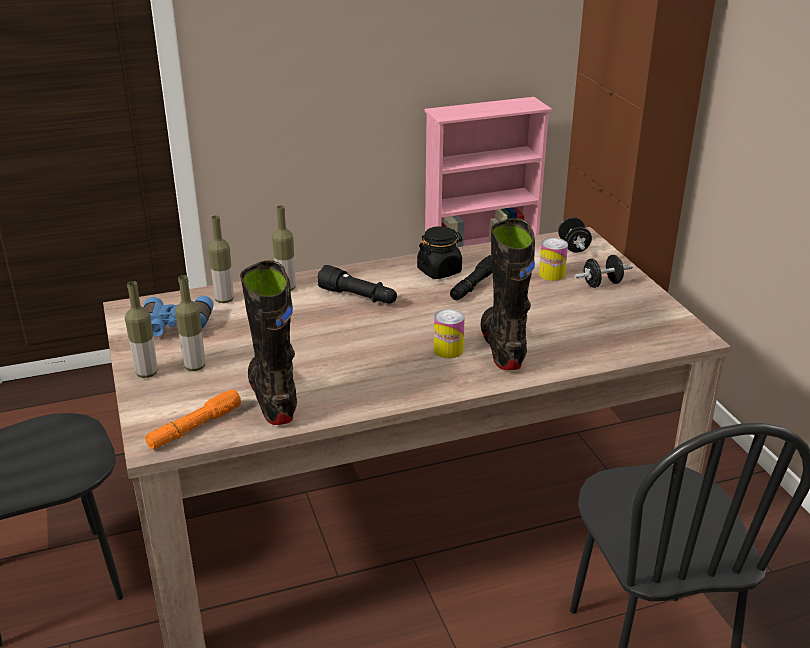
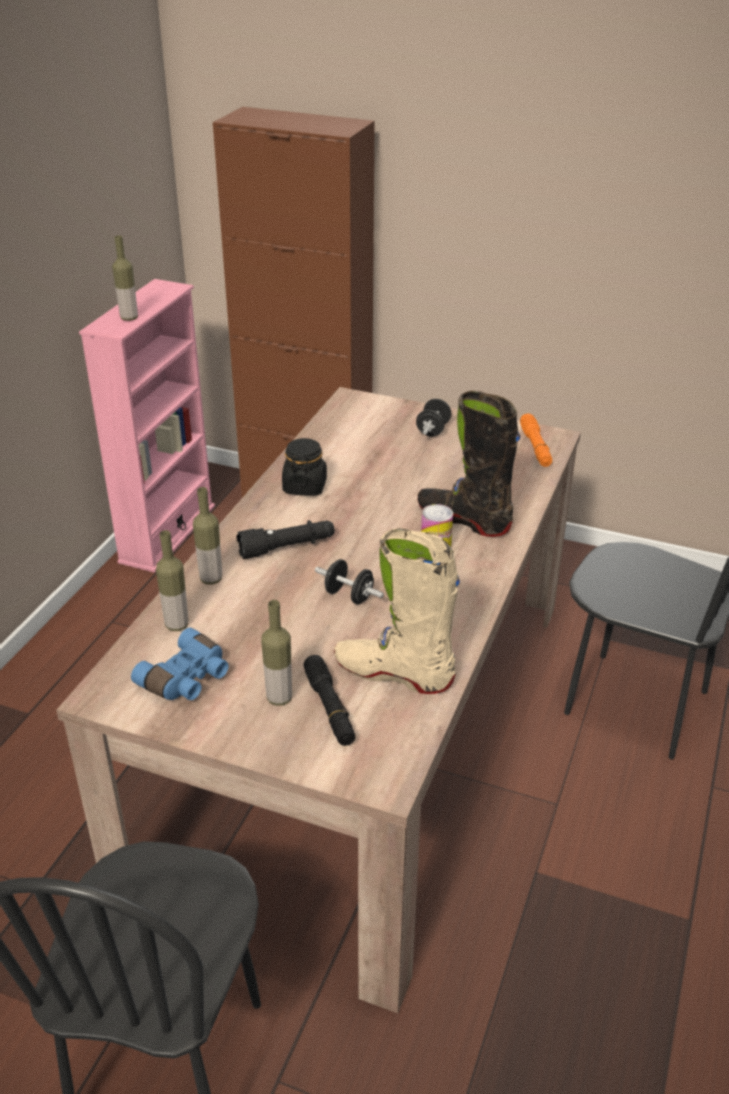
camera: 50 degrees left, 5 degrees up
(147, 373) = (251, 735): bottle -> bottle (129, 318)
(194, 427) = (387, 743): orange flashlight -> orange flashlight (535, 447)
(273, 398) = (394, 673): black boot -> beige boot
(474, 285) = (352, 482): black flashlight -> black flashlight (329, 708)
(551, 274) = (388, 442): can -> none
(573, 247) = (360, 410): black dumbbell -> black dumbbell (349, 596)

